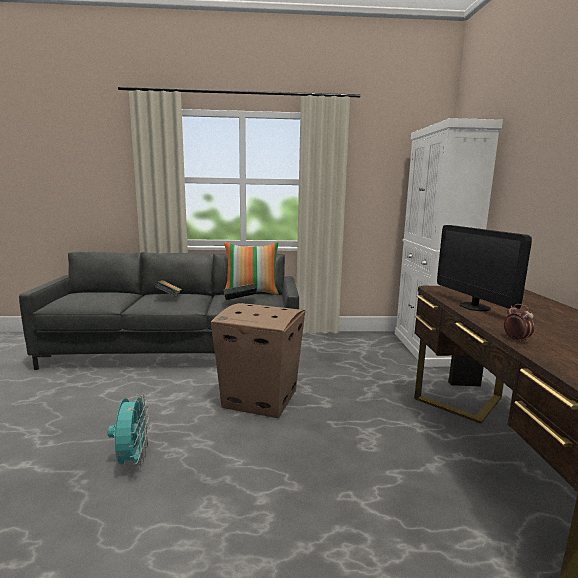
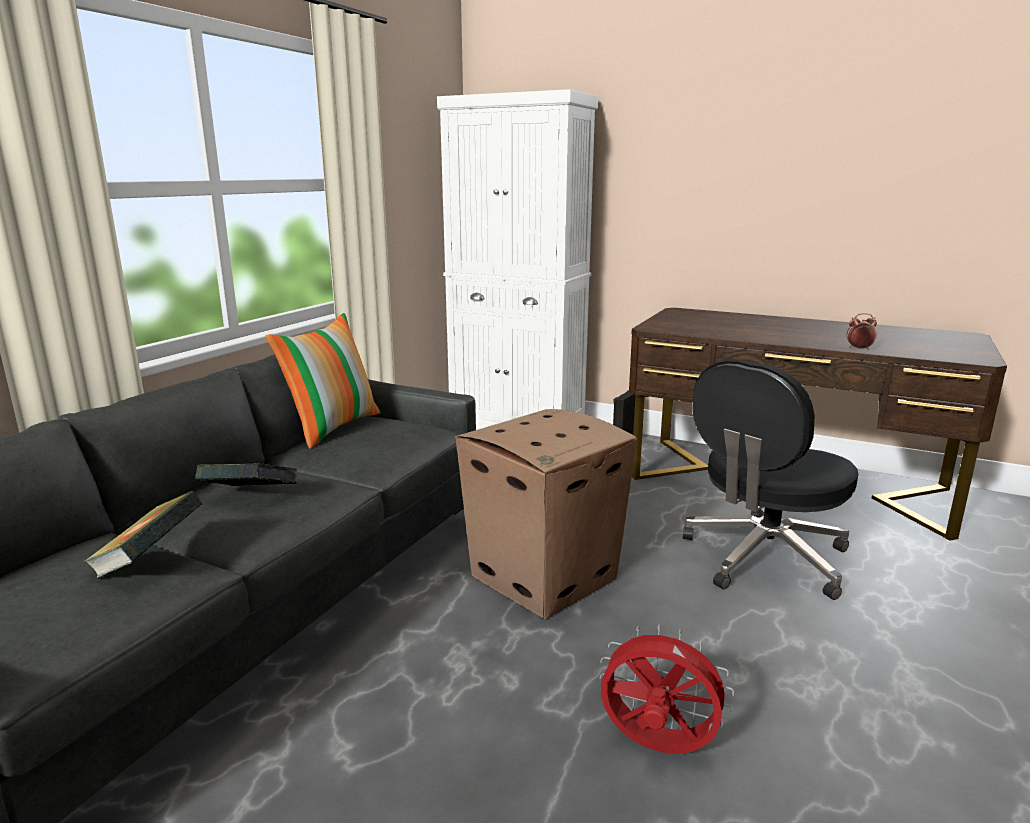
camera: 60 degrees left, 5 degrees up
(133, 461) = (656, 748): turquoise fan -> red fan
(240, 302) = (387, 444): book -> book (150, 561)
(364, 470) = (763, 558): none -> black office chair
(474, 307) = (743, 334): monitor -> none

